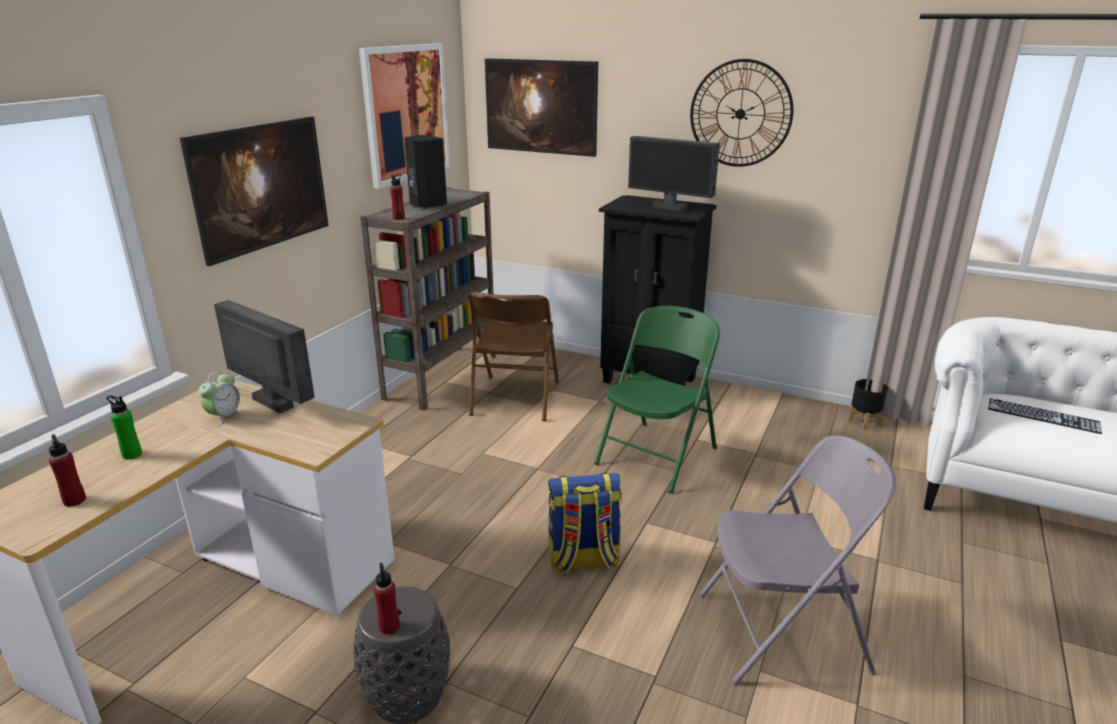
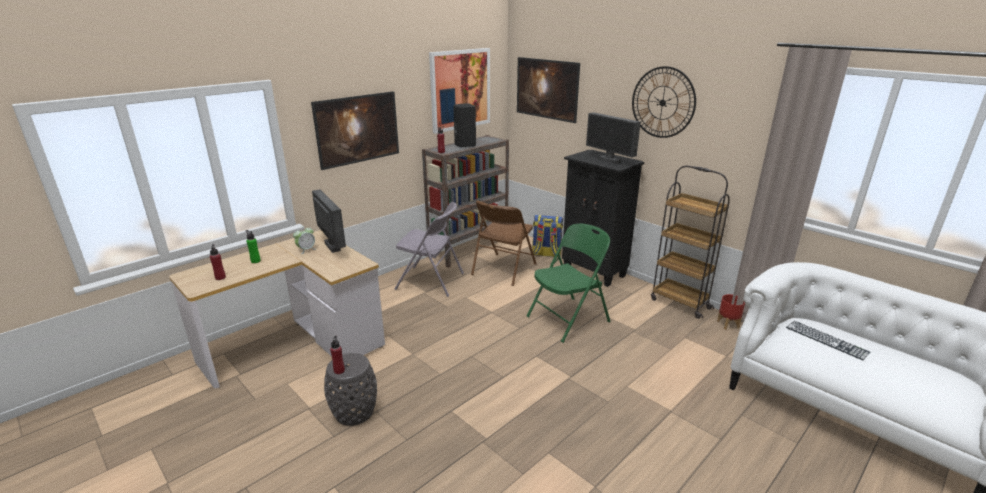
camera: 20 degrees right, 0 degrees up
(583, 560) = (485, 368): backpack -> backpack (546, 254)
(782, 632) = (576, 436): grey chair -> grey chair (430, 281)
(788, 405) = (680, 304): none -> brown cart
(864, 421) = (728, 324): black planter -> red planter

